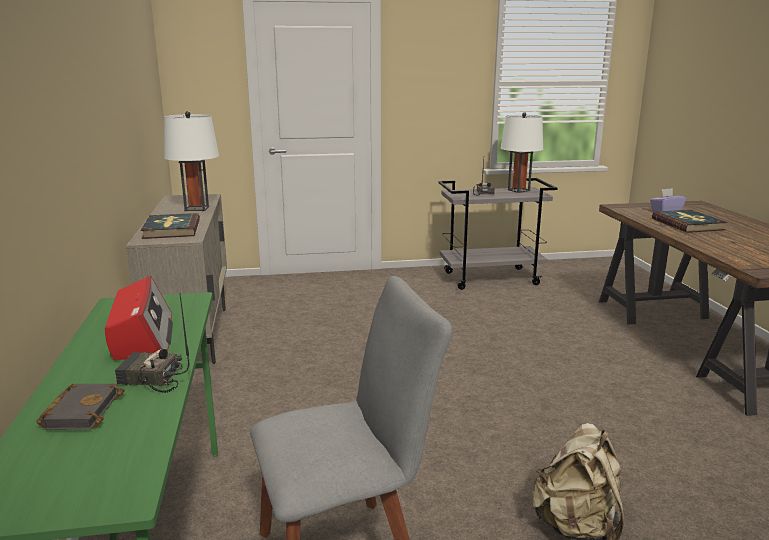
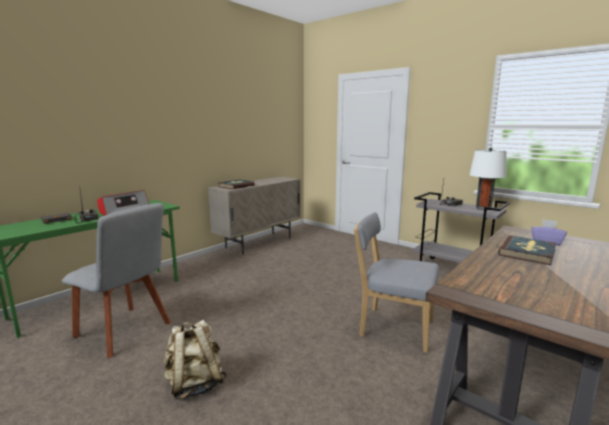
camera: 50 degrees right, 5 degrees down
(196, 208) = (270, 182): white table lamp -> none
(573, 358) = (392, 327): none -> grey chair

